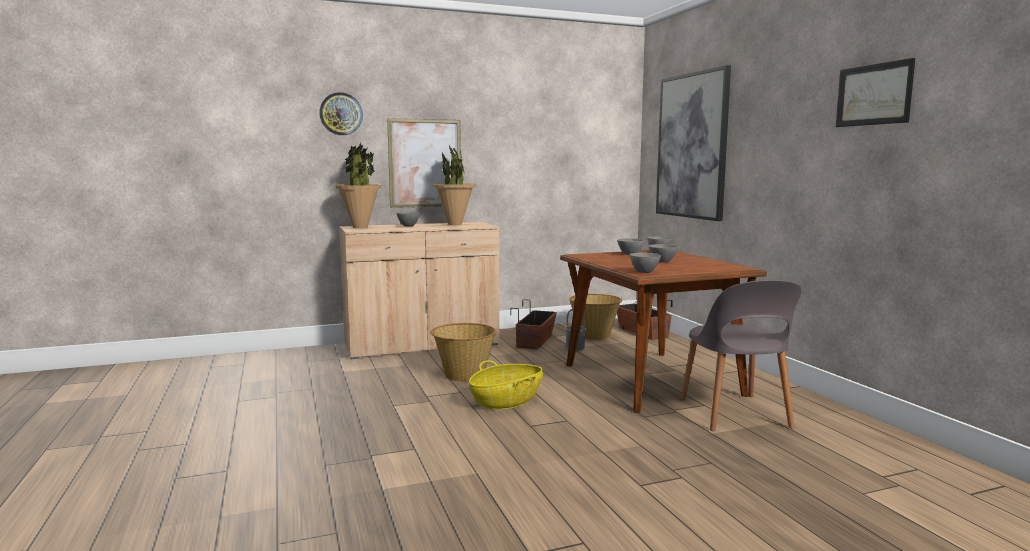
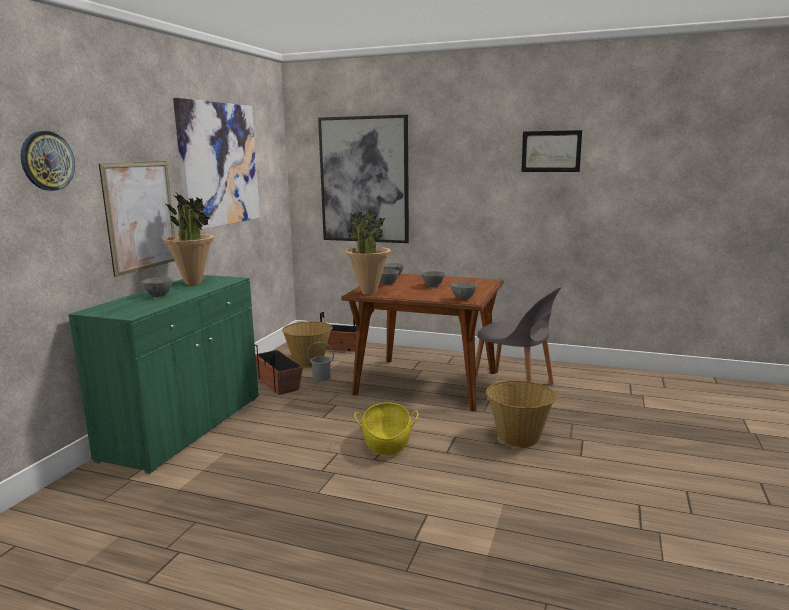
camera: 50 degrees left, 5 degrees up
(360, 227) = (111, 310): potted plant -> potted plant (368, 292)
(422, 345) = (185, 427): beige cabinet -> green cabinet
(464, 375) = (301, 438): basket -> basket (518, 438)
(529, 126) = (219, 164): none -> picture

